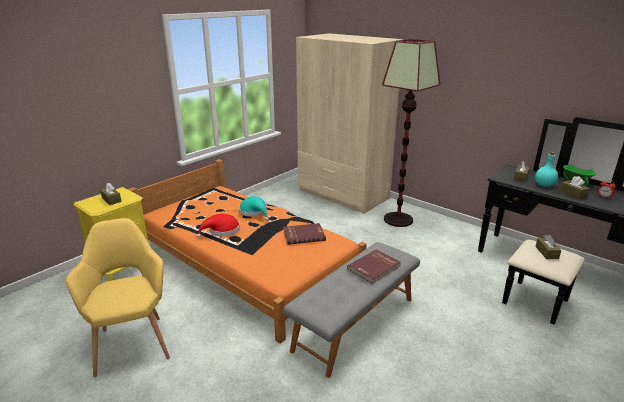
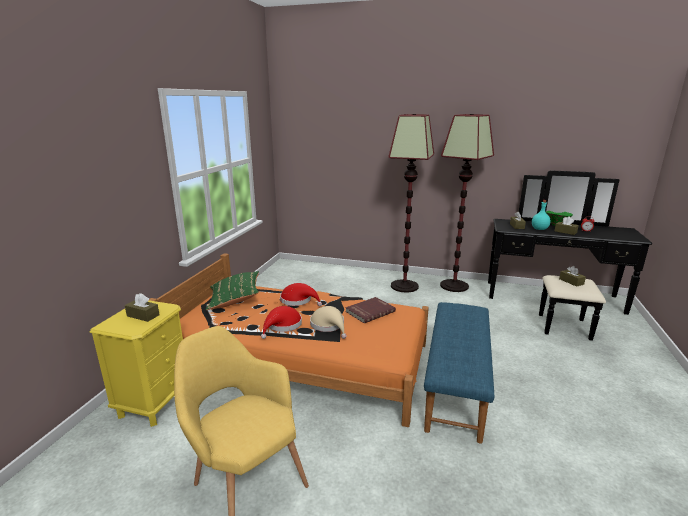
camera: 25 degrees left, 5 degrees down
(209, 201) = (234, 299): none -> green pillow
(254, 212) = (298, 300): turquoise hat -> red hat
(257, 239) = (329, 325): none -> beige hat
(343, 194) = (336, 274): beige wardrobe -> none
(354, 323) = (455, 385): grey bench -> blue bench
(374, 268) = (467, 324): red book -> none
(452, 230) = (454, 286): none -> floor lamp

